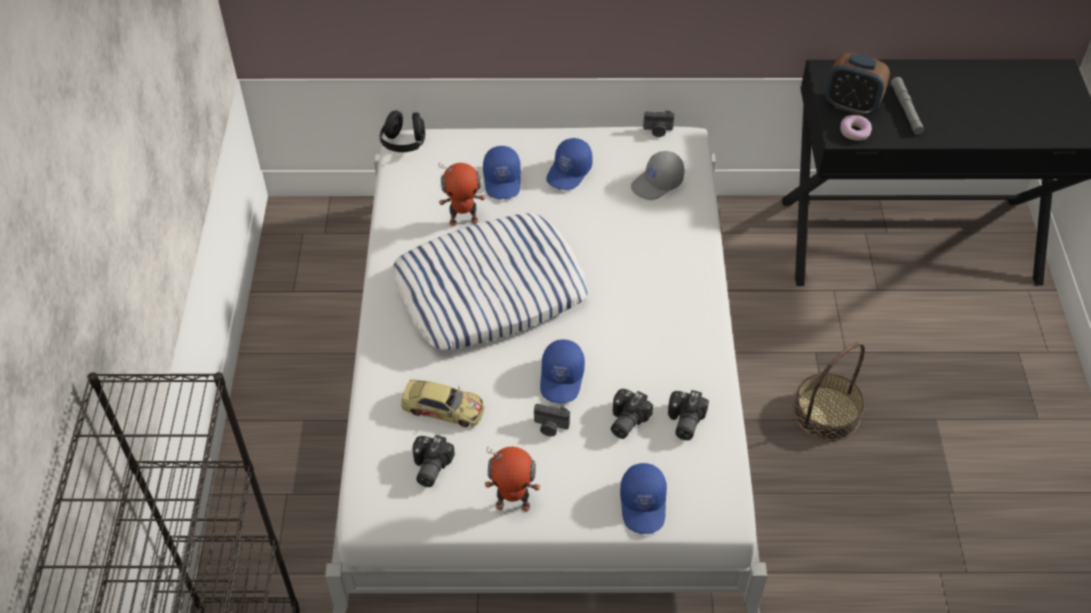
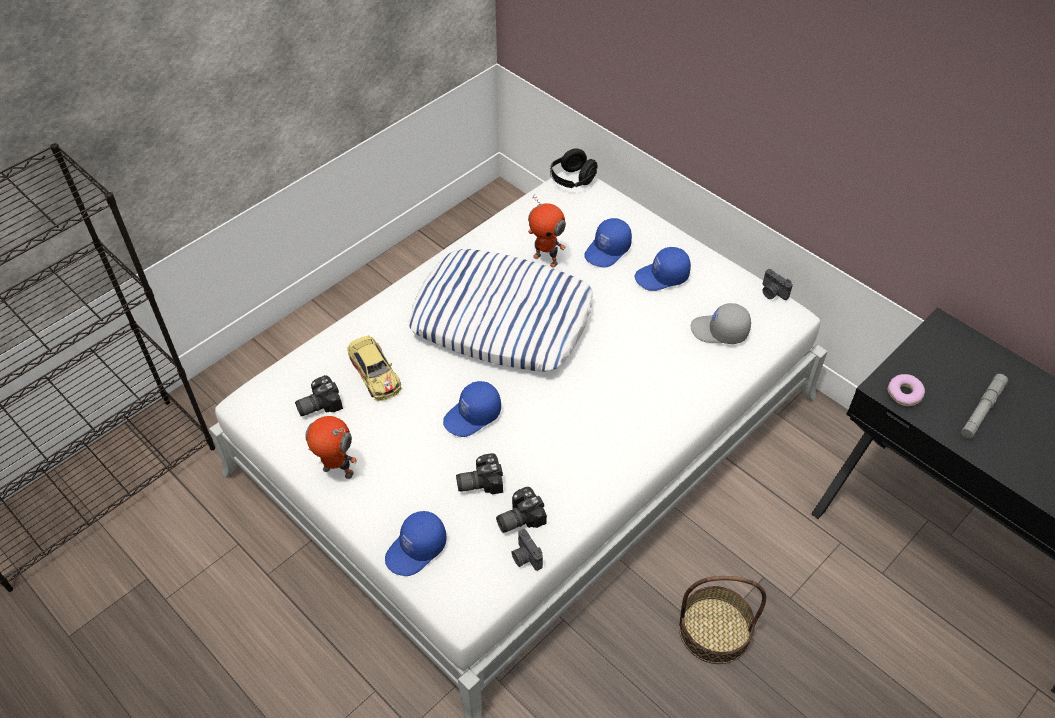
camera: 45 degrees right, 0 degrees up
(513, 503) = (337, 472): toy robot -> toy robot turned 150 degrees clockwise
(550, 427) = (424, 442): camera -> camera (525, 557)
(851, 105) = (930, 371): alarm clock -> none

